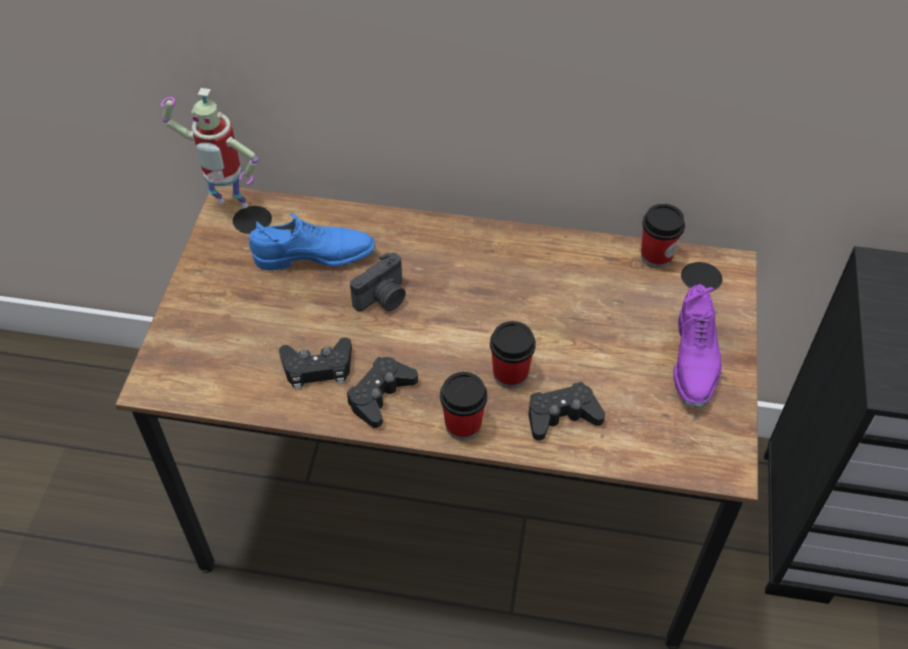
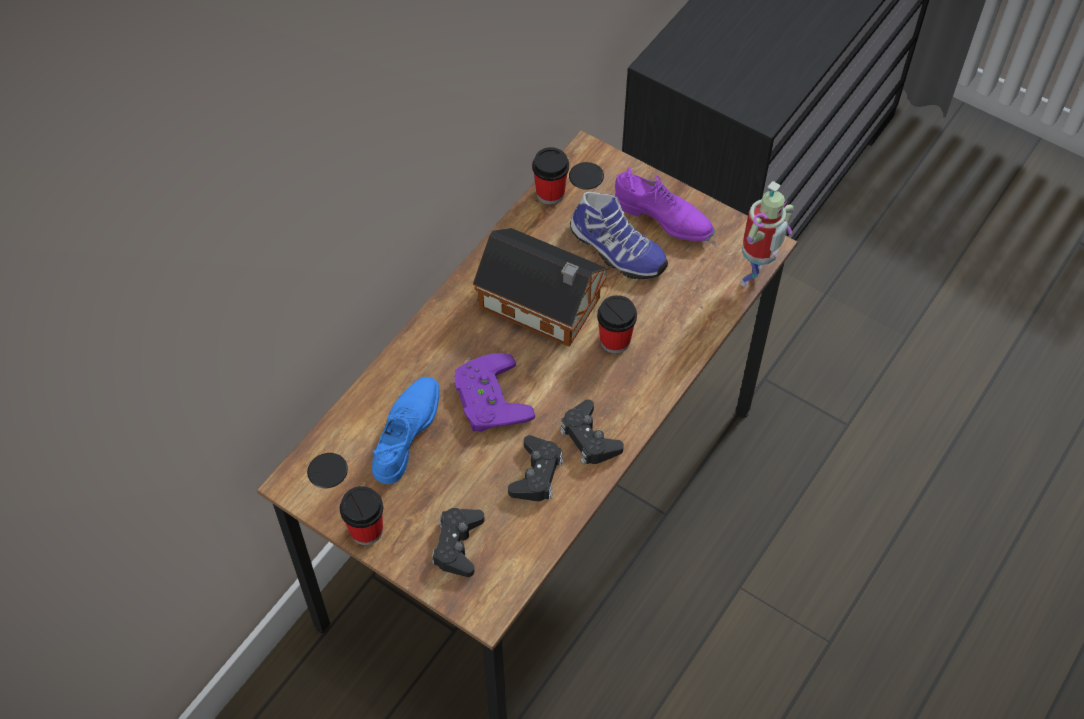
camera: 65 degrees left, 5 degrees up
(229, 207) = (300, 484): toy robot -> toy robot (754, 278)
(383, 298) = (486, 399): camera -> purple game controller
(463, 425) = (647, 392): cup -> cup (366, 530)
(517, 301) = (543, 305): none -> toy house
(562, 416) = (671, 324): black game controller -> black game controller (458, 545)
(622, 335) = (615, 251): none -> shoe

